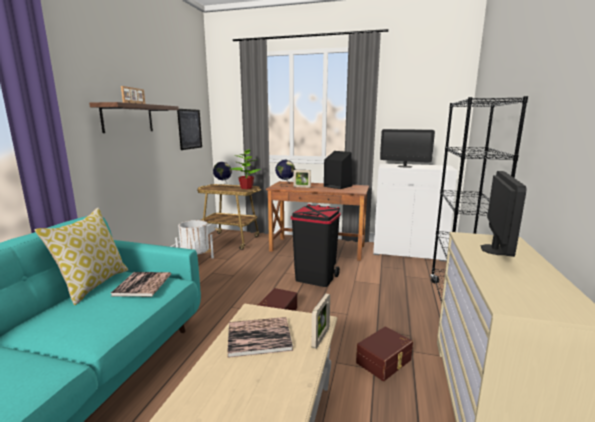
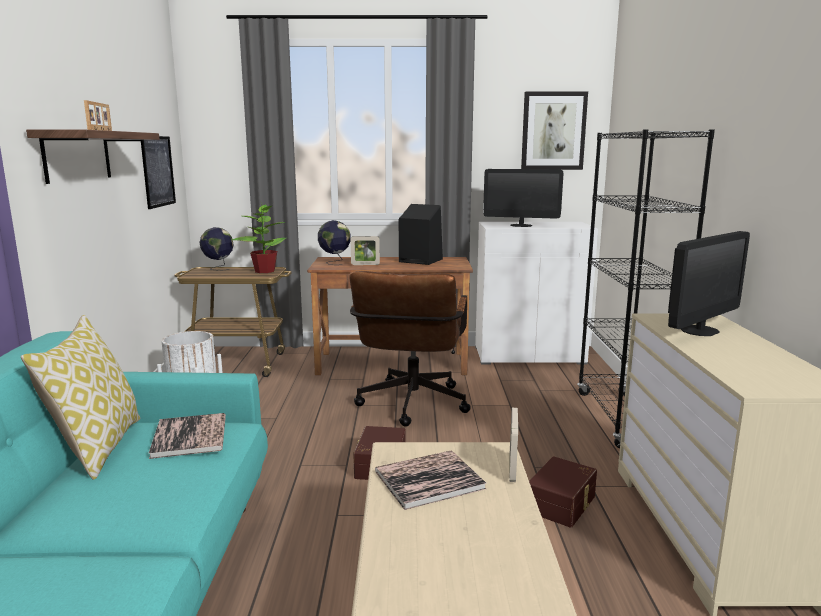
camera: 15 degrees left, 0 degrees up
(315, 278) = (411, 407): black trash can -> brown office chair
(432, 104) = (553, 131): none -> picture
(494, 250) = (699, 331): monitor -> monitor turned 45 degrees clockwise

